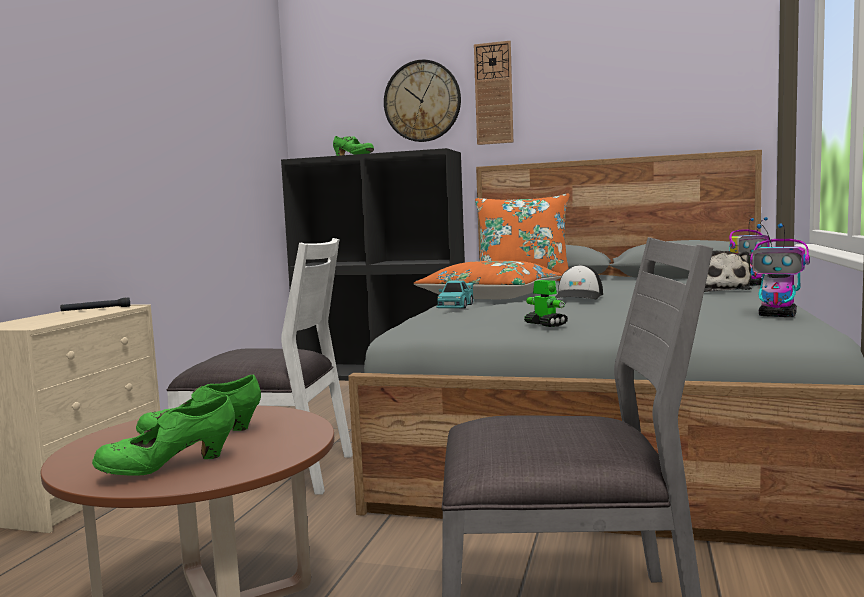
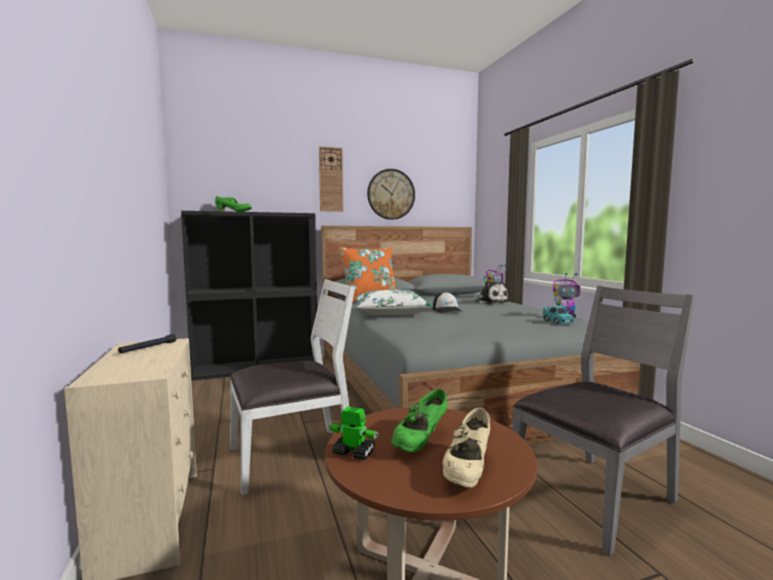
camera: 35 degrees left, 0 degrees up
(169, 468) = (467, 470): green shoe -> beige shoe
(422, 101) = (282, 178): wall clock -> wall clock (391, 194)
(455, 306) = (413, 322): turquoise toy car -> turquoise toy car (558, 322)
(490, 297) = (391, 313): orange pillow -> white pillow
(545, 324) = (492, 331): toy robot -> toy robot (353, 453)

